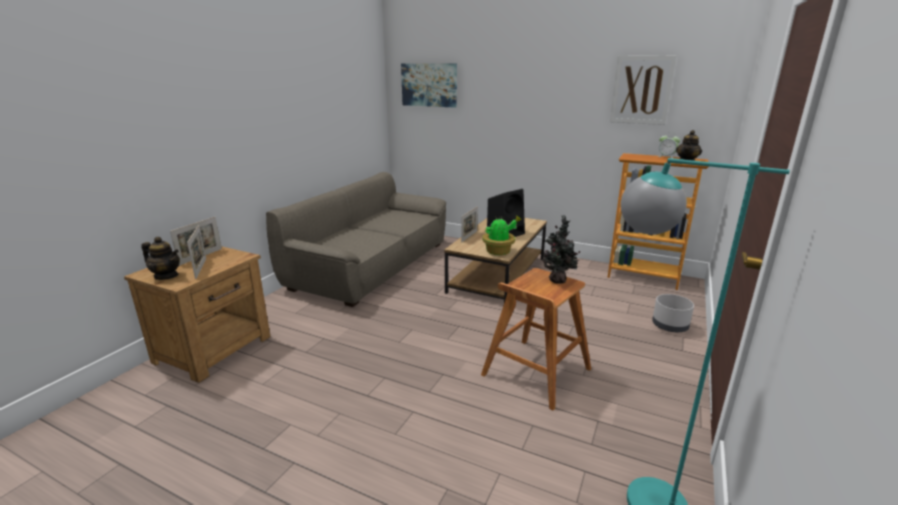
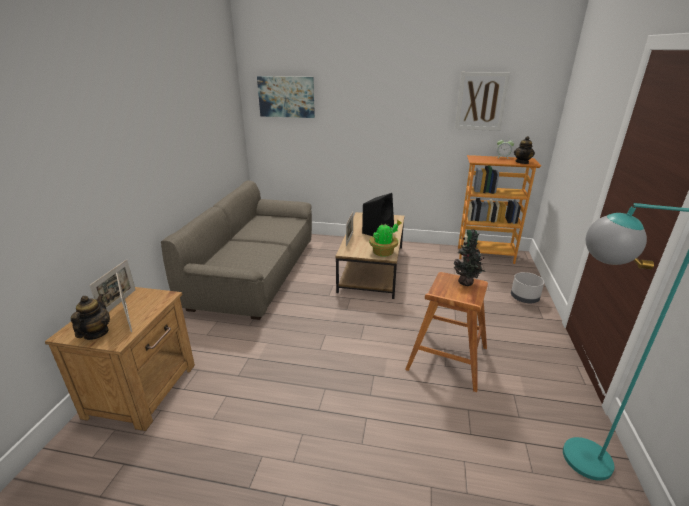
camera: 15 degrees left, 5 degrees up
(166, 276) = (96, 333): teapot -> teapot turned 90 degrees counterclockwise

